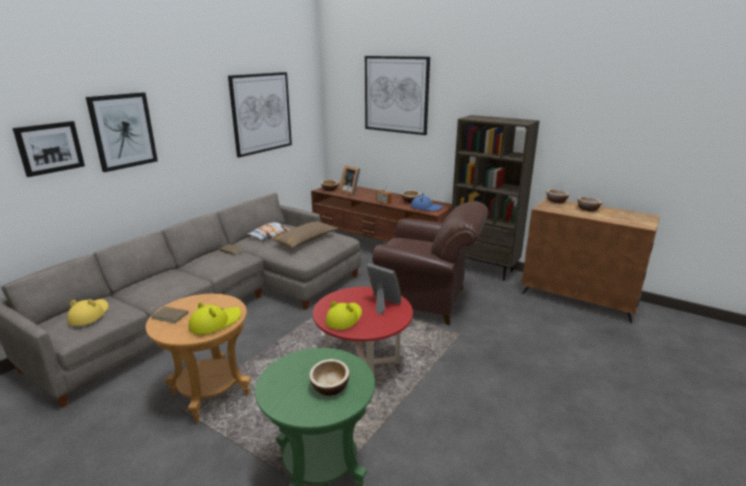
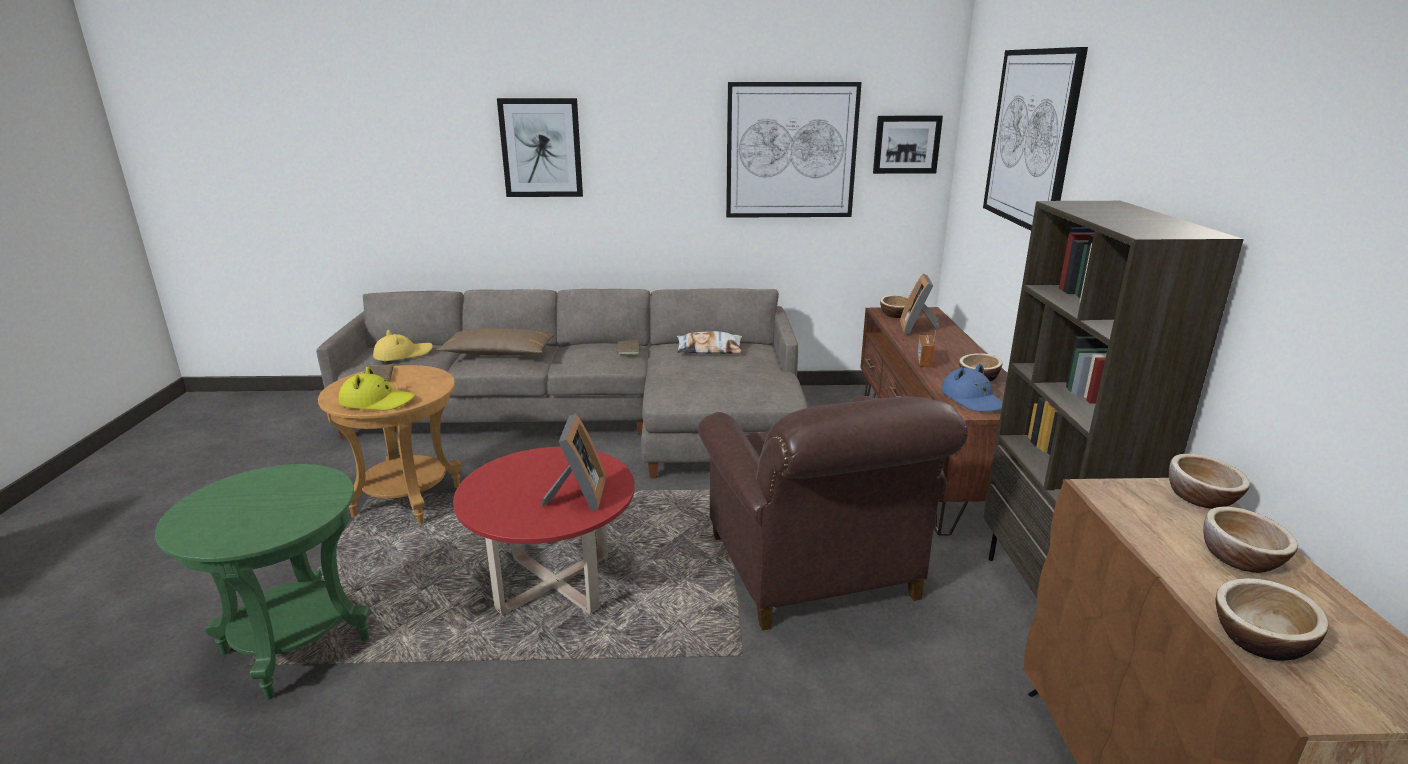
camera: 55 degrees right, 0 degrees up
(49, 148) = (449, 155): picture -> picture (906, 144)
(305, 240) = (725, 374): brown pillow -> brown pillow (498, 353)
(330, 387) = (249, 518): bowl -> bowl (1260, 640)
(344, 318) = (505, 482): yellow hat -> none

